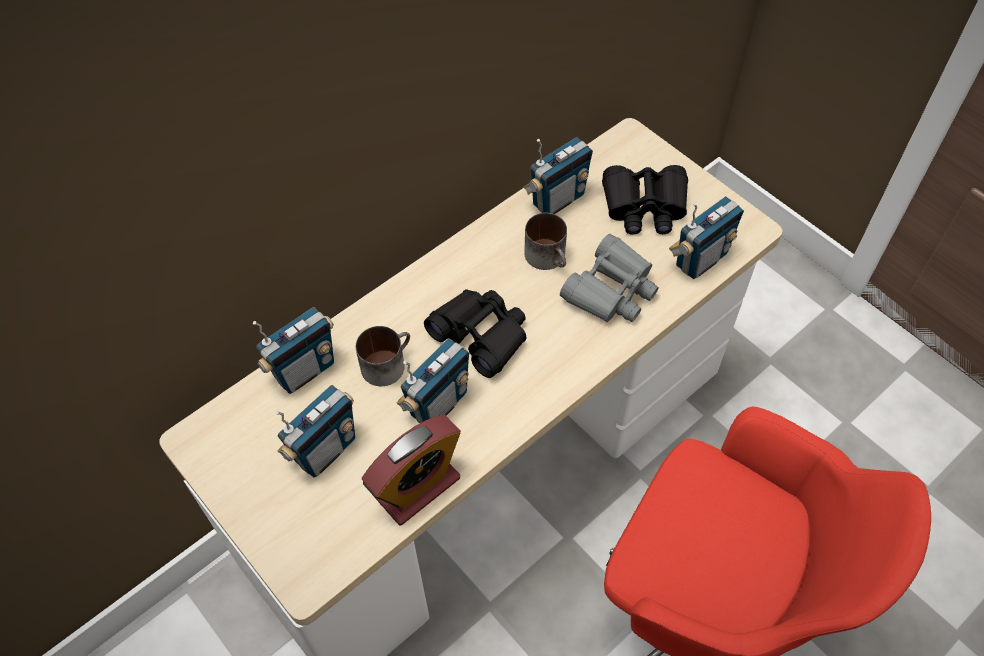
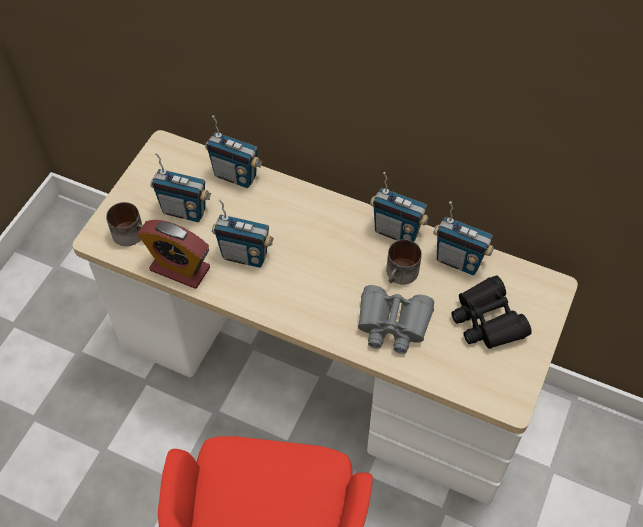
camera: 65 degrees right, 0 degrees up
(386, 363) = (262, 215): mug -> mug (132, 234)
(481, 335) = (310, 259): black binoculars -> none
(700, 259) = (456, 375): radio -> radio (397, 232)

